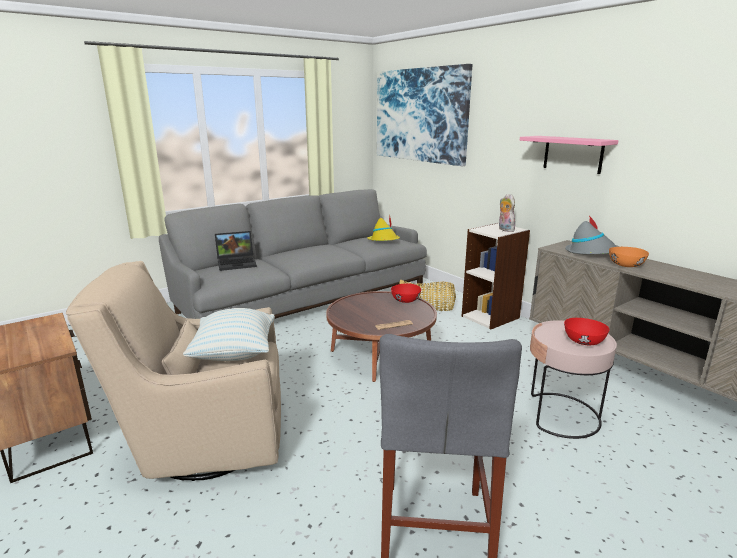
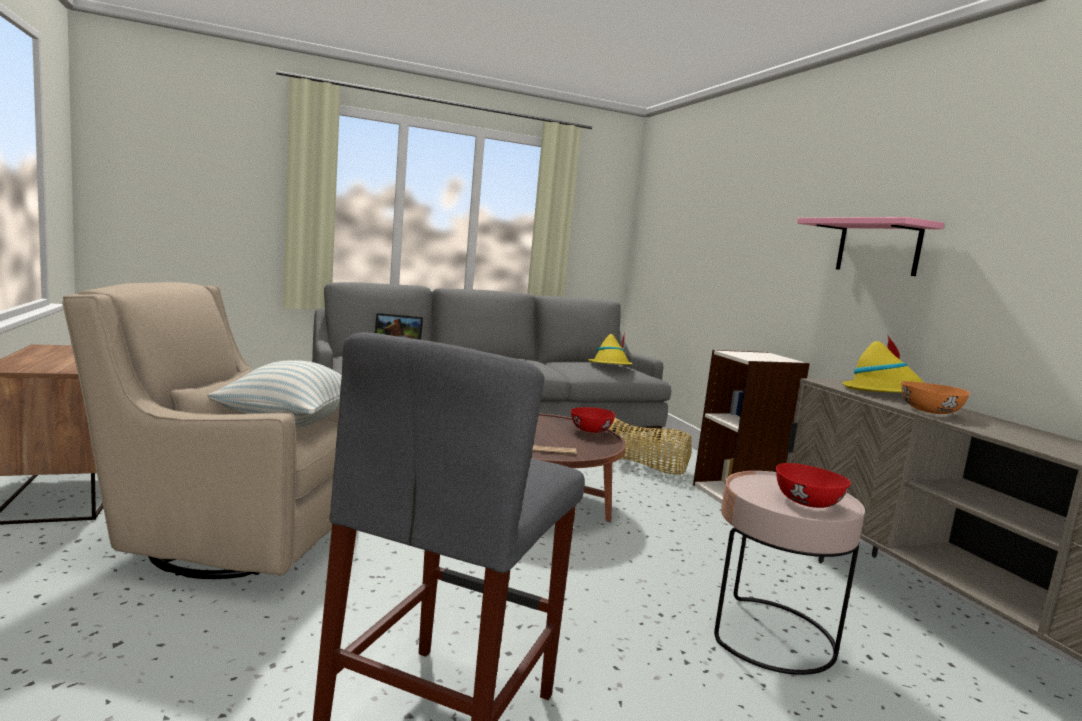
camera: 15 degrees right, 10 degrees down
(420, 115) = (688, 204): picture -> none
(504, 229) = (768, 357): plush toy -> none
(591, 252) = (885, 393): grey hat -> yellow hat

